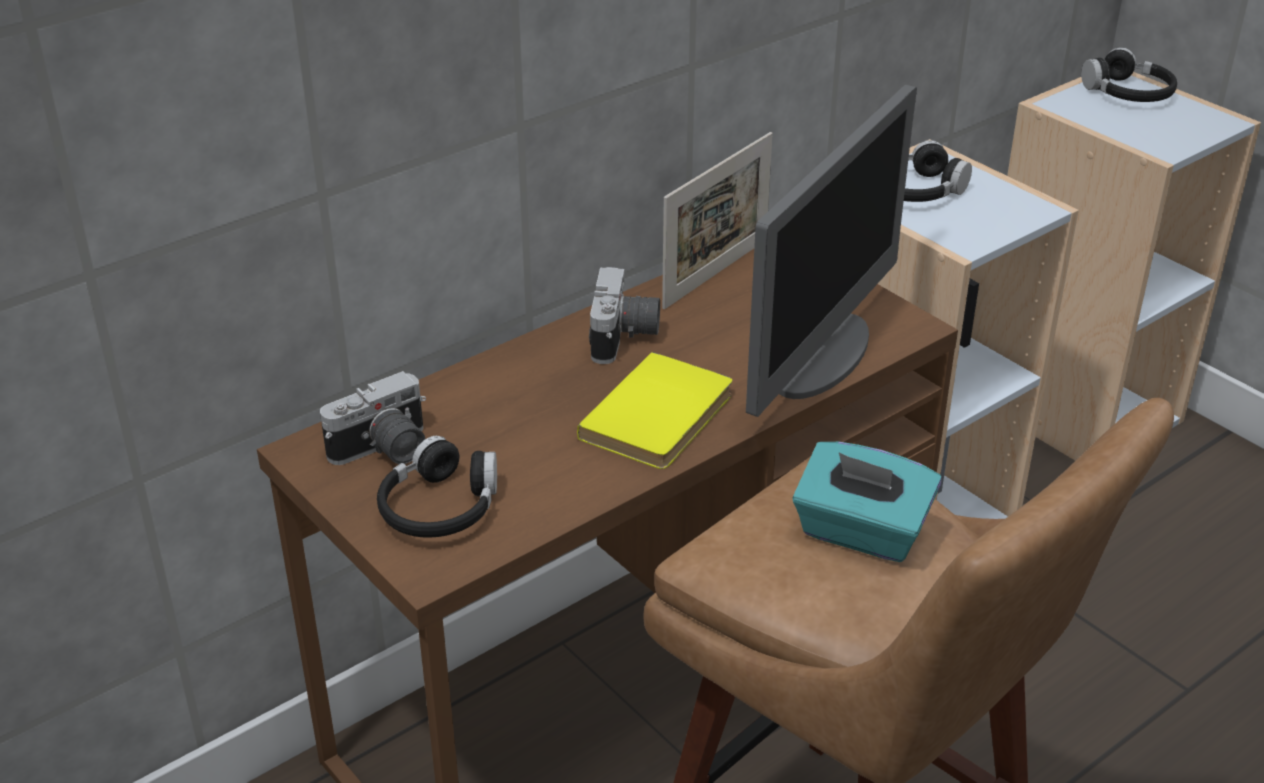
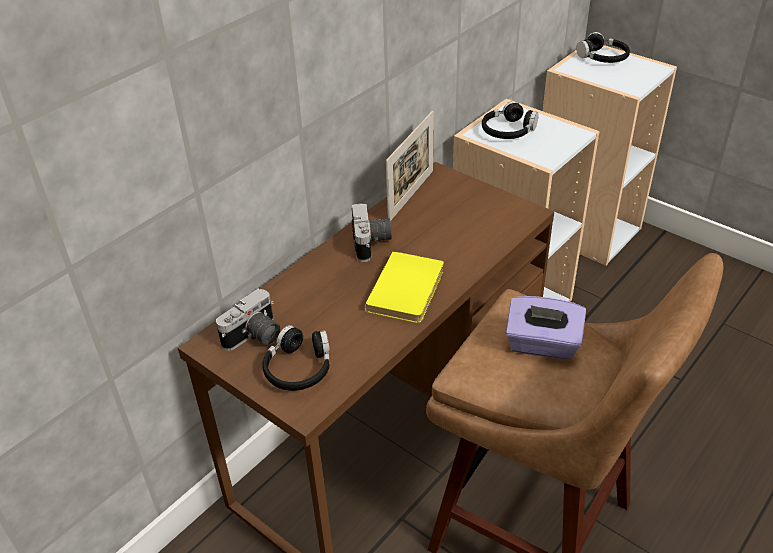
camera: 10 degrees left, 5 degrees up
(821, 356) = (486, 238): monitor -> none
(861, 533) = (542, 345): turquoise tissue box -> purple tissue box

